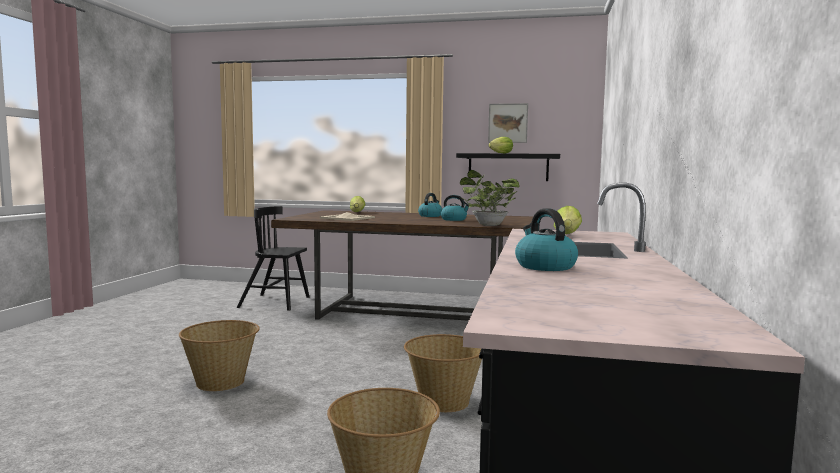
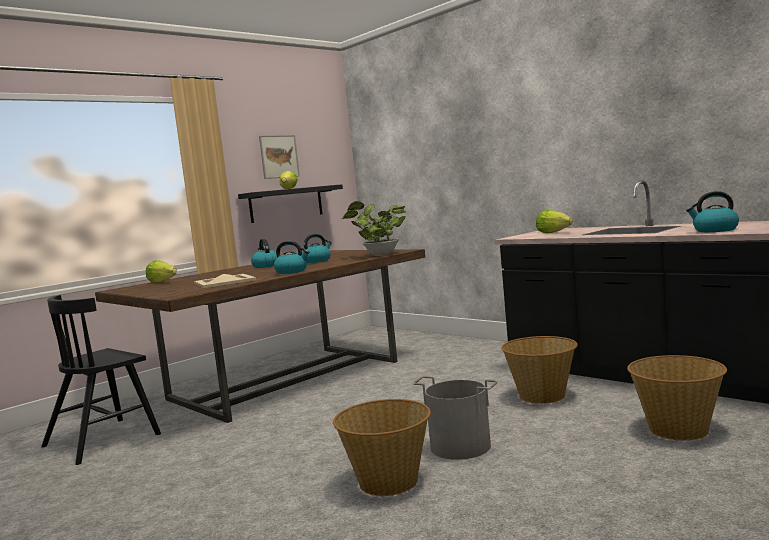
camera: 55 degrees left, 0 degrees up
(296, 391) = (460, 446): none -> grey bucket
(391, 221) = (292, 271): none -> kettle

